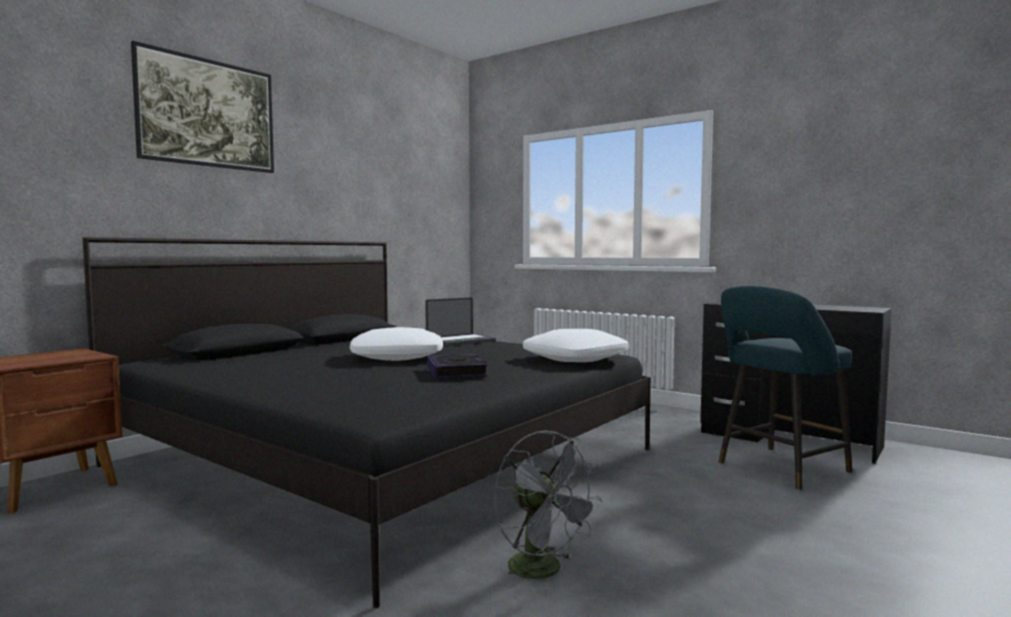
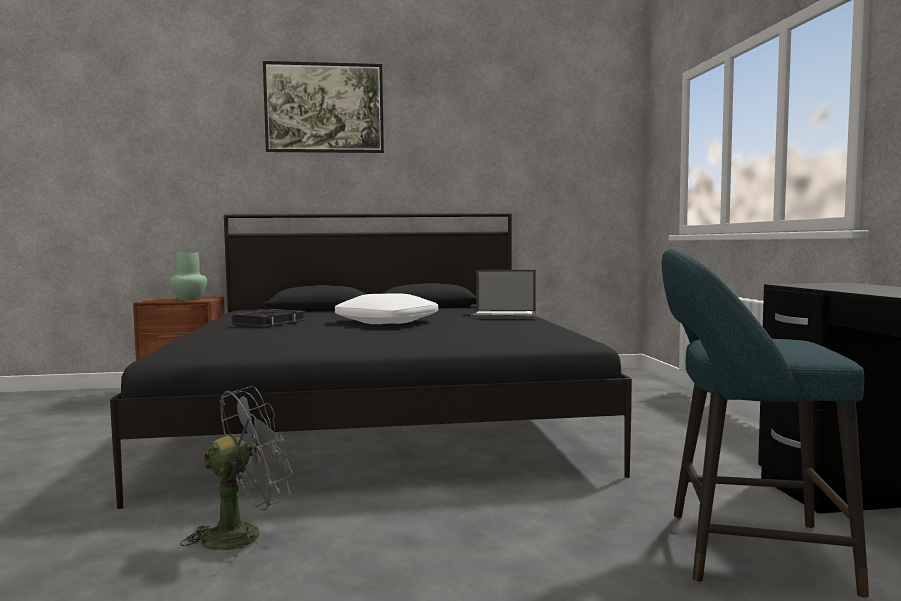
camera: 45 degrees right, 0 degrees up
(67, 357) = (189, 299): none -> green vase
(456, 372) = (360, 336): book -> book (269, 323)
(544, 571) = (243, 534): grey fan -> grey fan turned 135 degrees counterclockwise
(575, 358) = (520, 340): white pillow -> none

